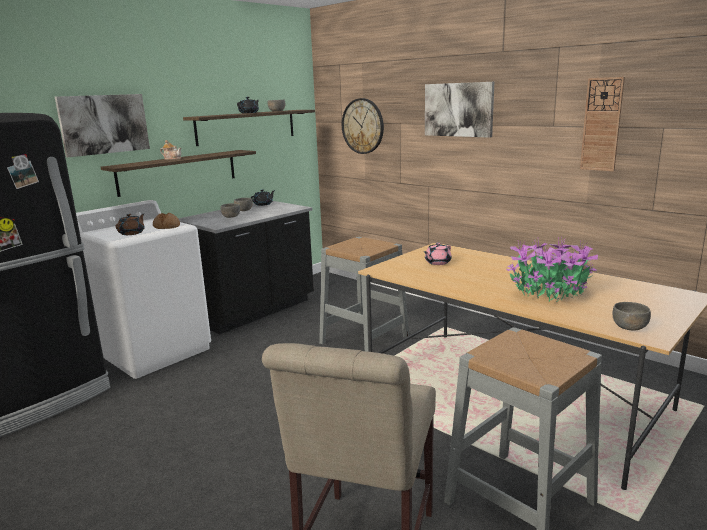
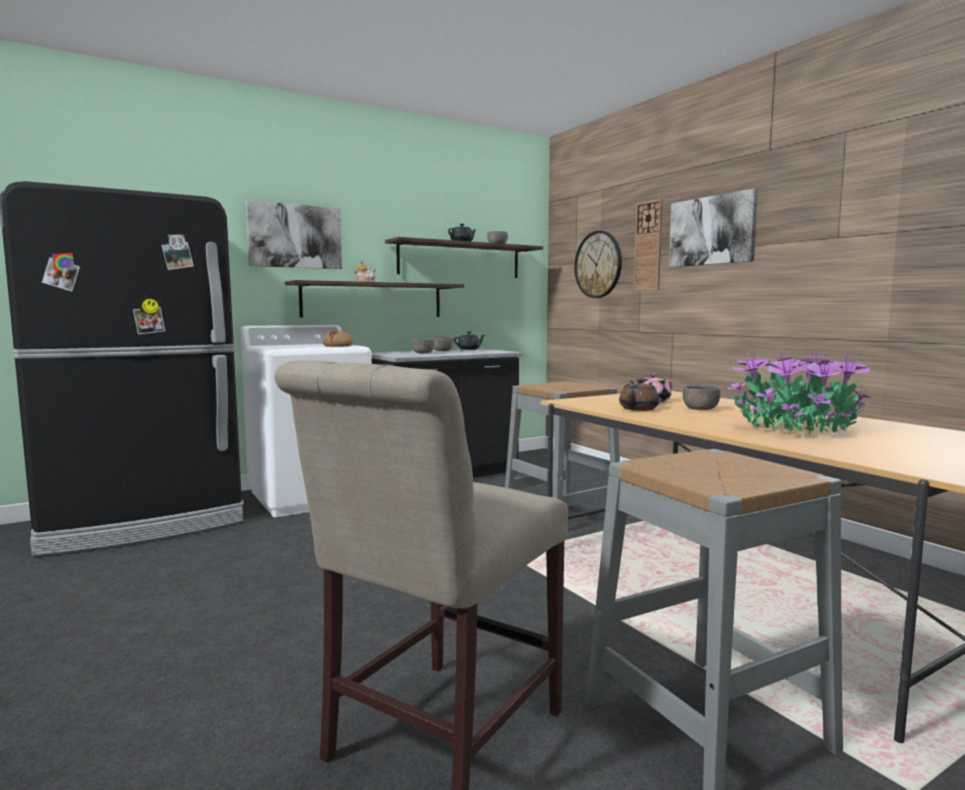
camera: 15 degrees right, 10 degrees down
(132, 233) = (297, 347): brown teapot -> brown teapot (639, 409)
(601, 124) = (907, 227): wall clock -> wall clock (648, 246)
(629, 327) = (909, 462): grey bowl -> grey bowl (700, 409)

